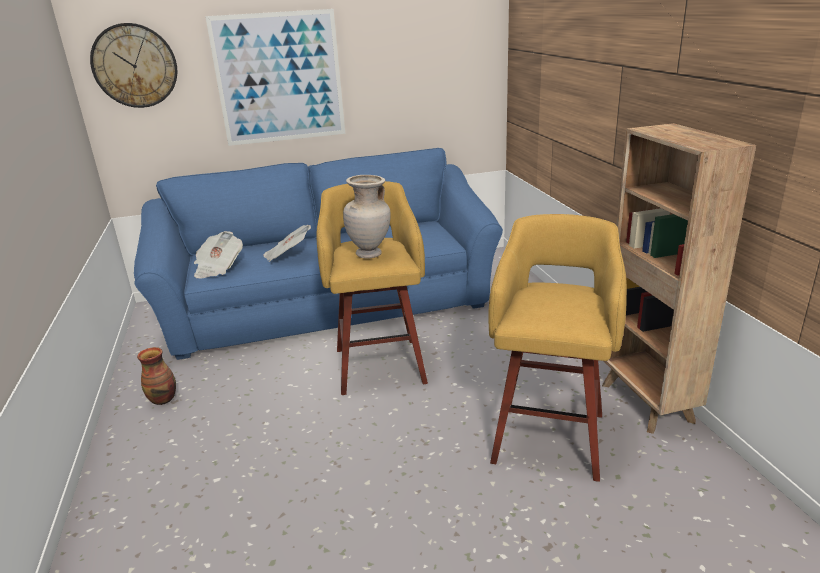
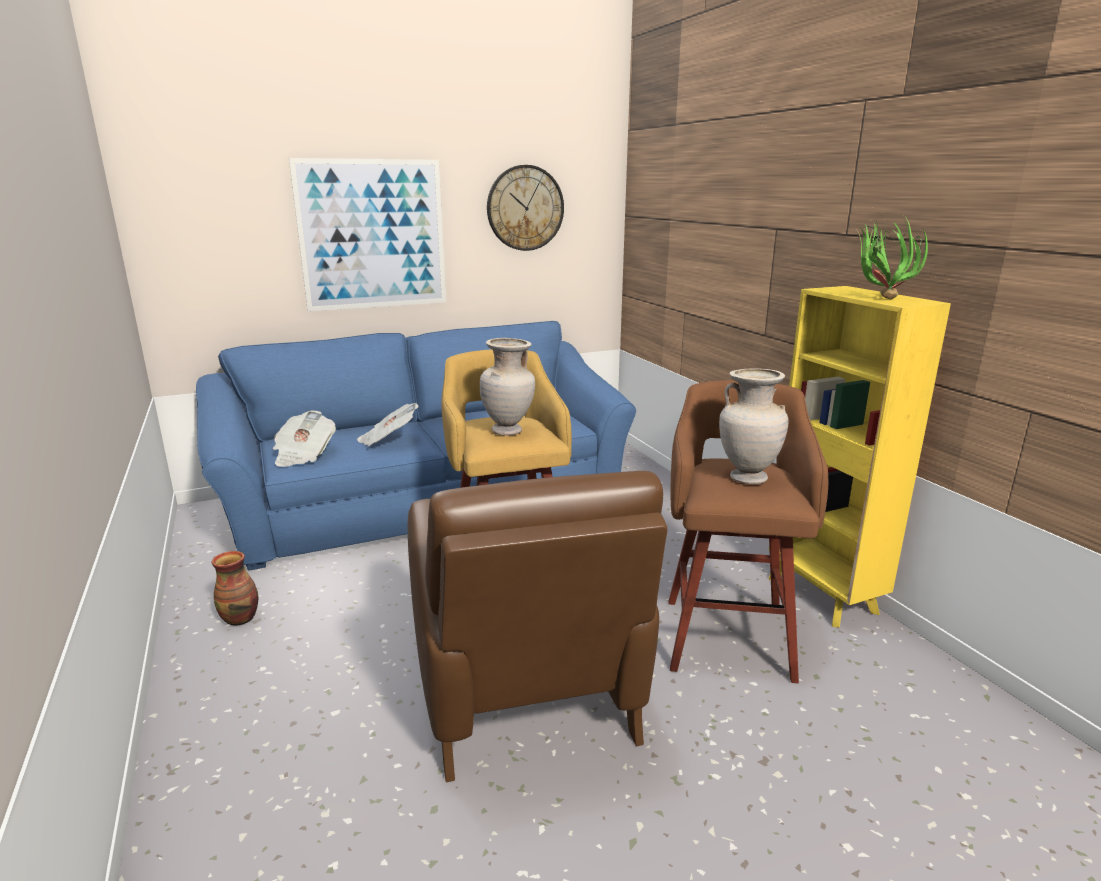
camera: 10 degrees left, 5 degrees down
(135, 66) = (197, 211): wall clock -> wall clock (525, 208)
(366, 471) = (525, 690): none -> brown armchair
(549, 434) = (727, 635): yellow stool -> brown stool
(557, 304) = (747, 478): none -> beige vase
(647, 404) = (823, 596): brown bookcase -> yellow bookcase
(688, 140) = (878, 299): none -> potted plant

